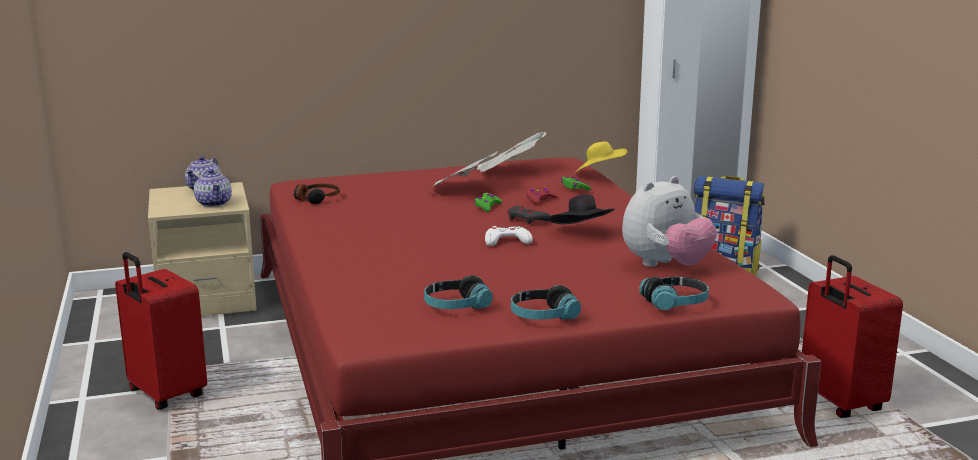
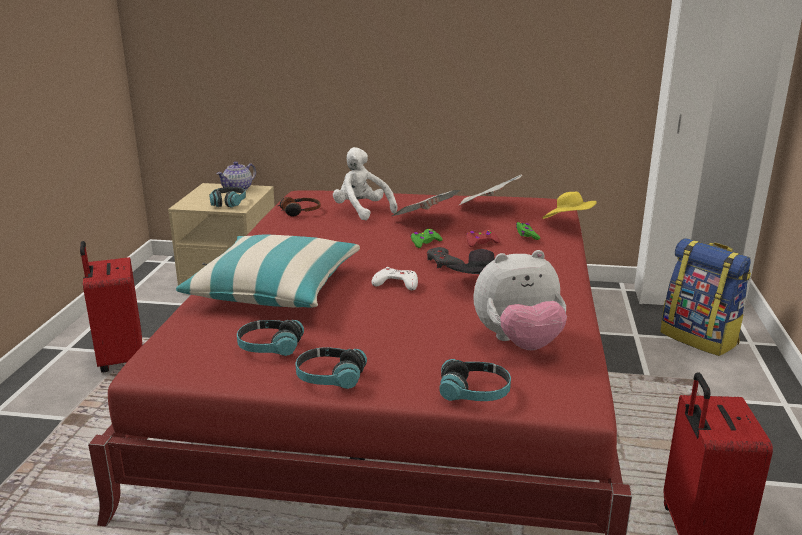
camera: 25 degrees right, 5 degrees up
(214, 203) = (228, 203): teapot -> headphones
(384, 190) = (362, 211): none -> white plush toy
(393, 264) = (274, 289): none -> pillow

